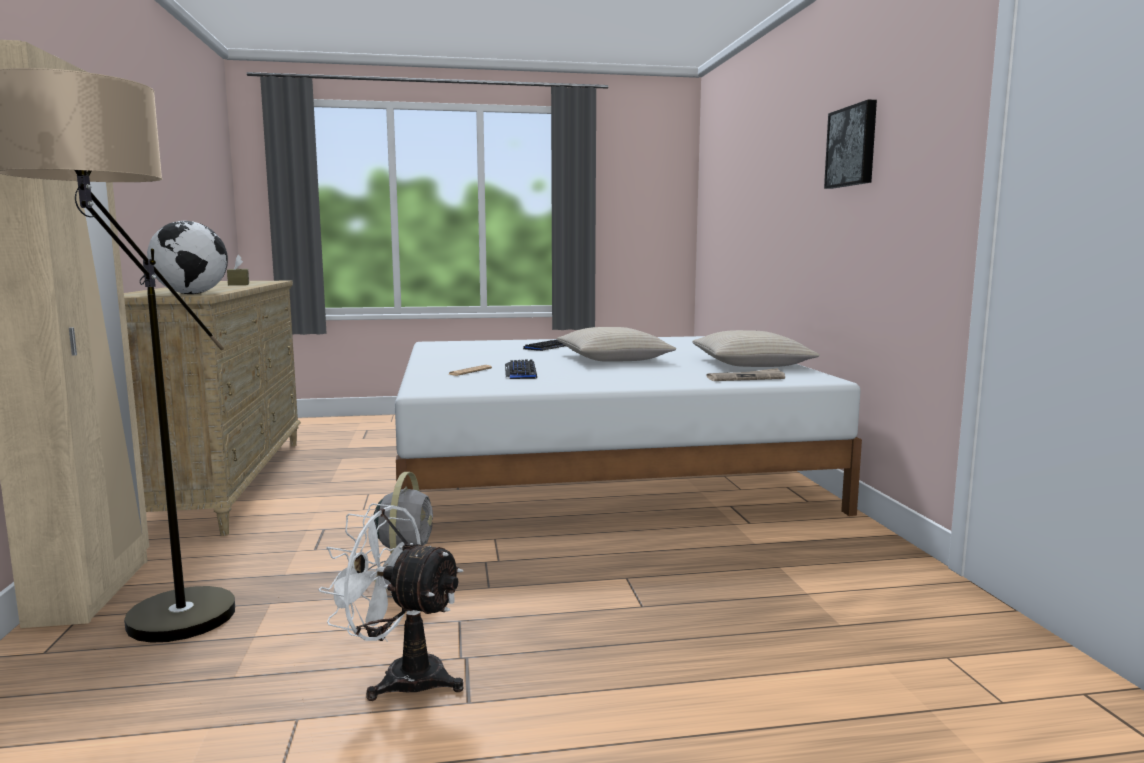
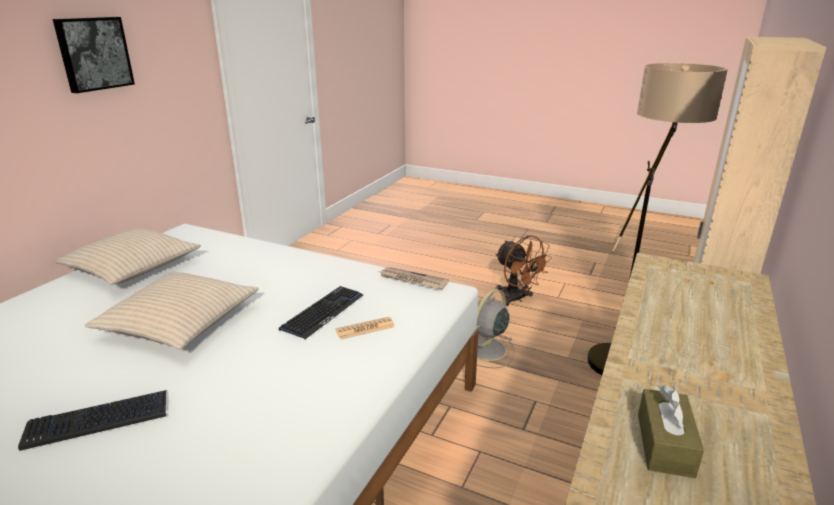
camera: 145 degrees left, 15 degrees up
(191, 294) = (668, 275): globe -> none
(401, 677) = (517, 299): white fan -> brown fan
(746, 378) = (216, 245): newspaper -> newspaper (412, 280)

